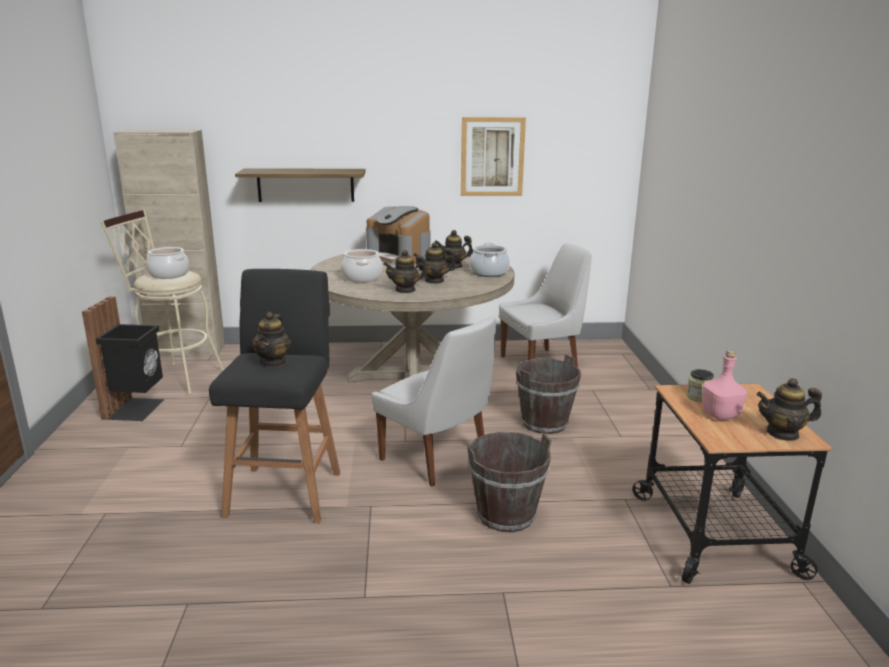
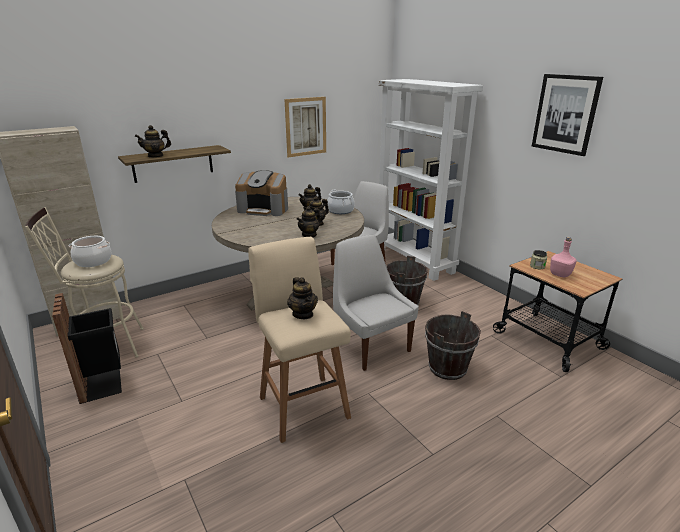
camera: 30 degrees left, 5 degrees up
(285, 491) = (302, 405): black stool -> beige stool
(362, 278) = (264, 231): cooking pot -> none
(436, 459) = (371, 346): white chair -> white chair turned 135 degrees counterclockwise
(627, 378) = (415, 261): none -> white bookcase
(783, 433) = (596, 277): teapot -> teapot (155, 156)
(800, 148) = (565, 114): none -> picture

